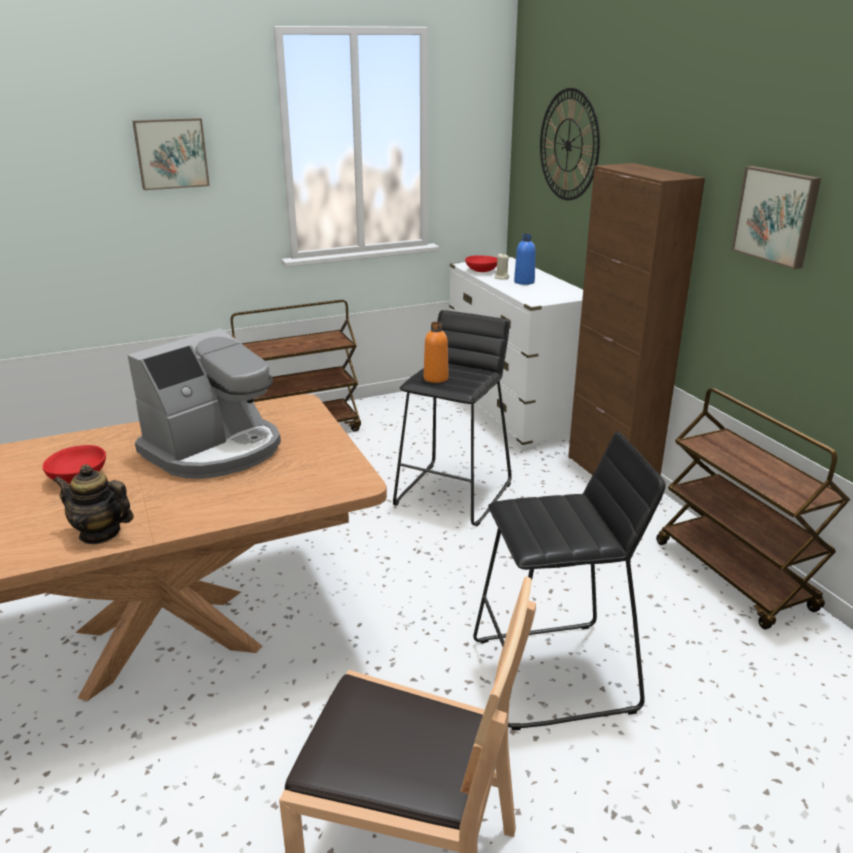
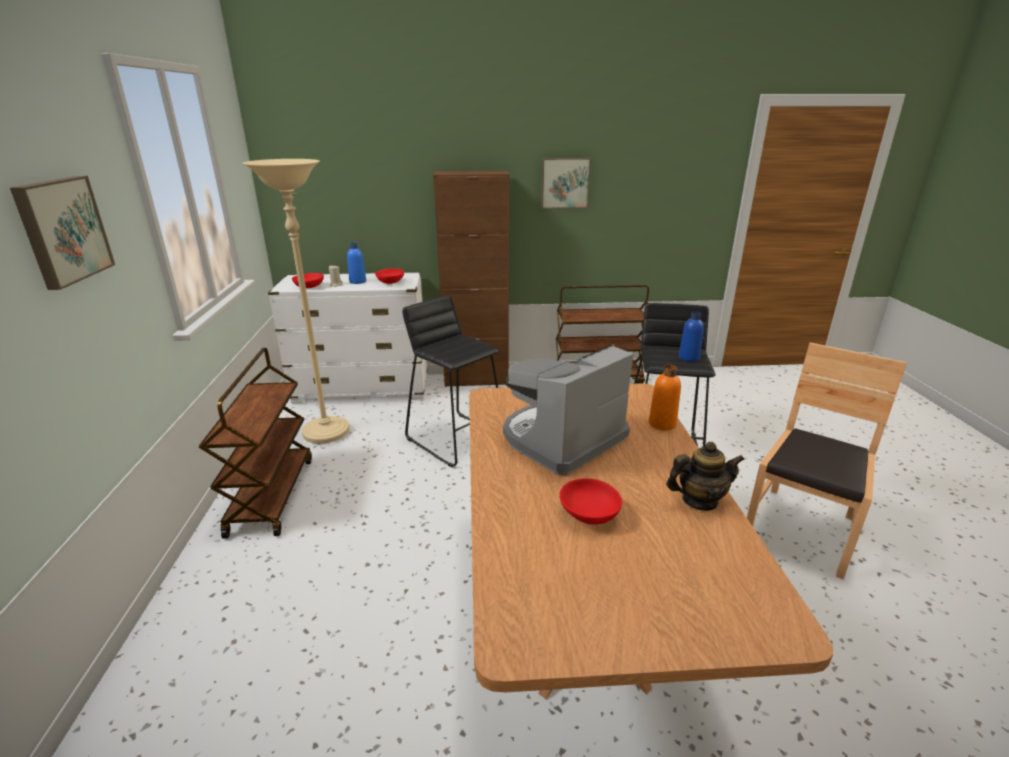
camera: 70 degrees left, 0 degrees up
(100, 533) = (699, 500): teapot -> teapot turned 135 degrees counterclockwise
(215, 450) = (562, 439): coffee machine -> coffee machine turned 105 degrees counterclockwise
(412, 422) = (326, 432): none -> beige floor lamp
(436, 378) = (456, 351): orange bottle -> orange bottle (662, 424)
(540, 293) = (391, 282): none -> red bowl
(557, 532) = (689, 357): none -> blue bottle
(568, 145) = (348, 168): wall clock -> none

